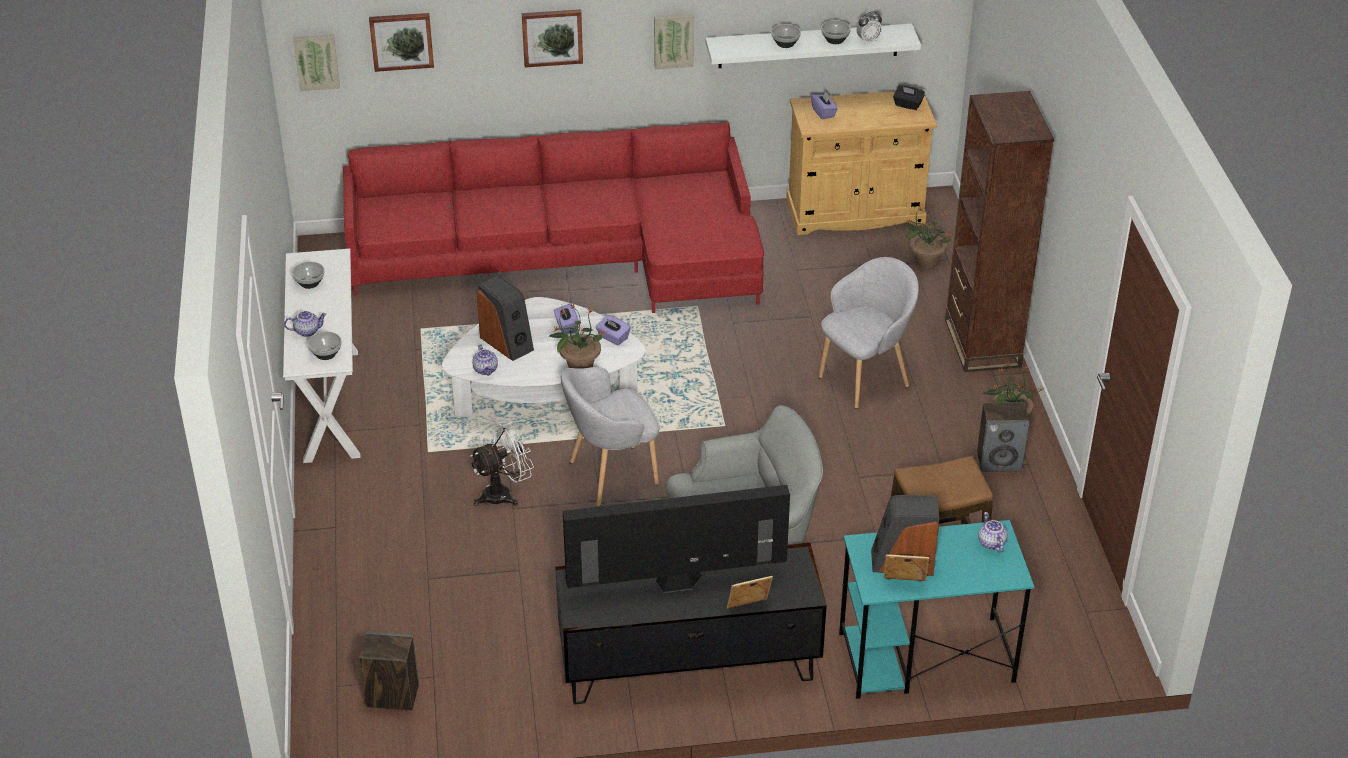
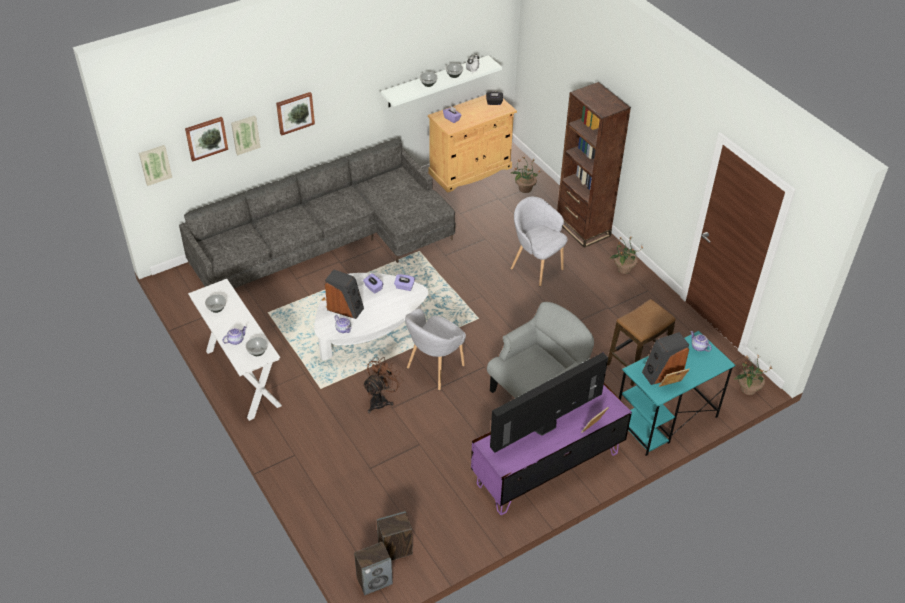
camera: 25 degrees left, 5 degrees up
(504, 493) = (381, 400): white fan -> brown fan
(570, 257) = (328, 241): red sofa -> grey sofa
(579, 365) = (396, 309): potted plant -> potted plant (747, 389)
(673, 40) = (363, 97): picture -> picture (245, 134)
(688, 663) = (547, 467): black tv stand -> purple tv stand
(865, 379) = (536, 267): grey armchair -> grey armchair turned 75 degrees counterclockwise
(999, 461) = (633, 293): speaker -> speaker (374, 580)

